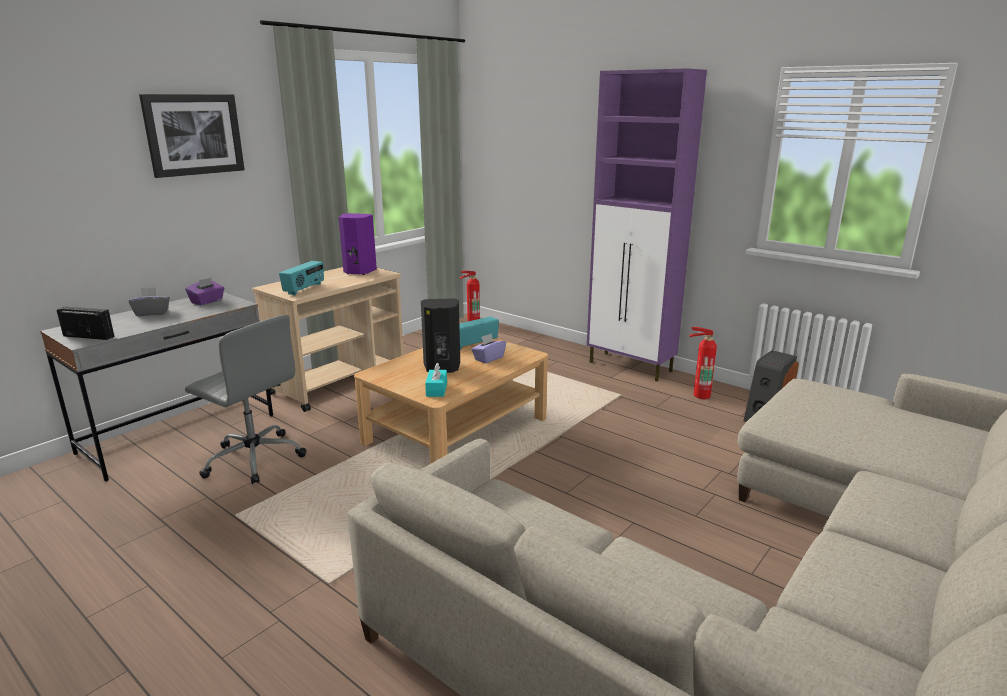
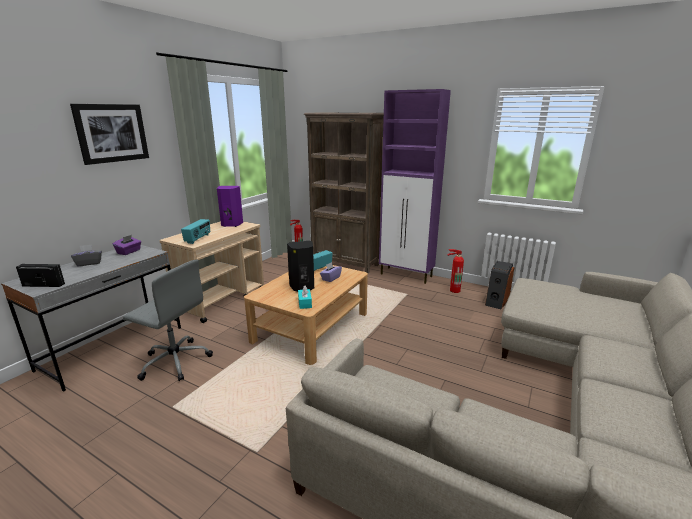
camera: 10 degrees left, 0 degrees up
(539, 342) = (345, 263): none -> brown bookcase

